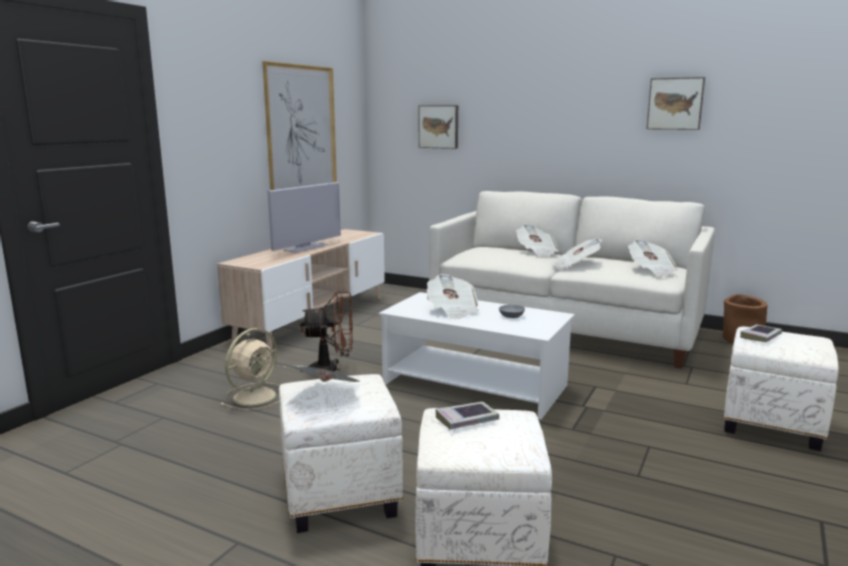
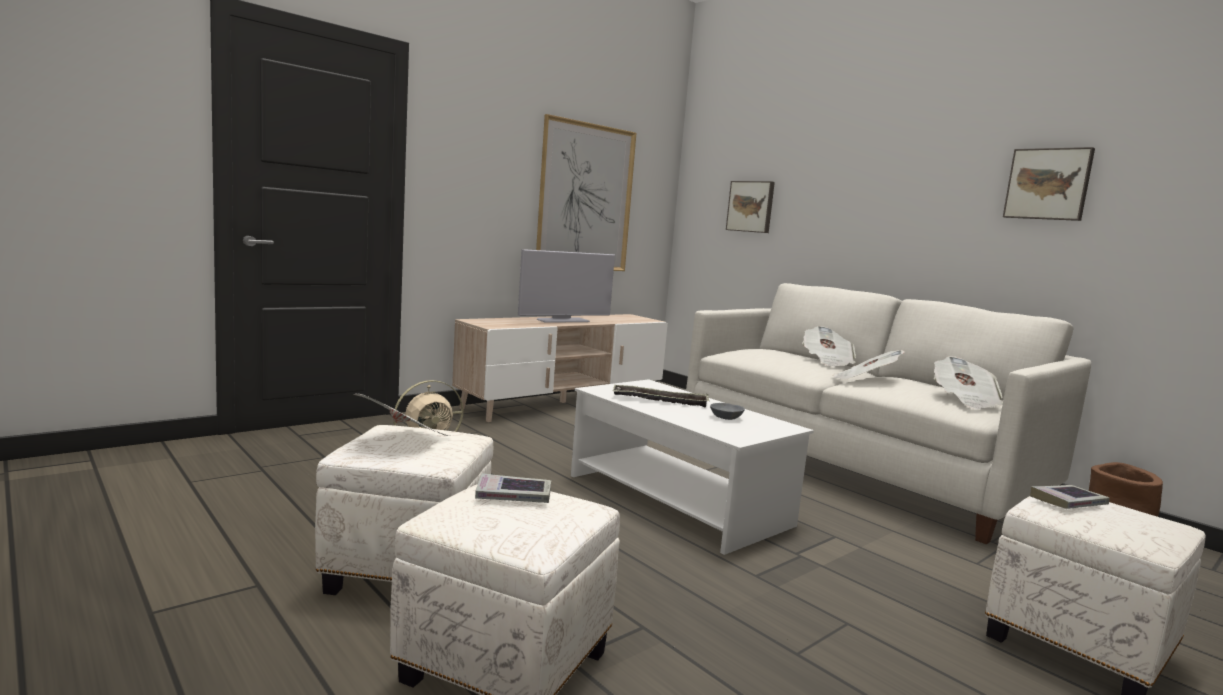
camera: 20 degrees right, 5 degrees down
(332, 370) = (531, 452): brown fan -> none
(452, 311) = (660, 400): newspaper -> tray

